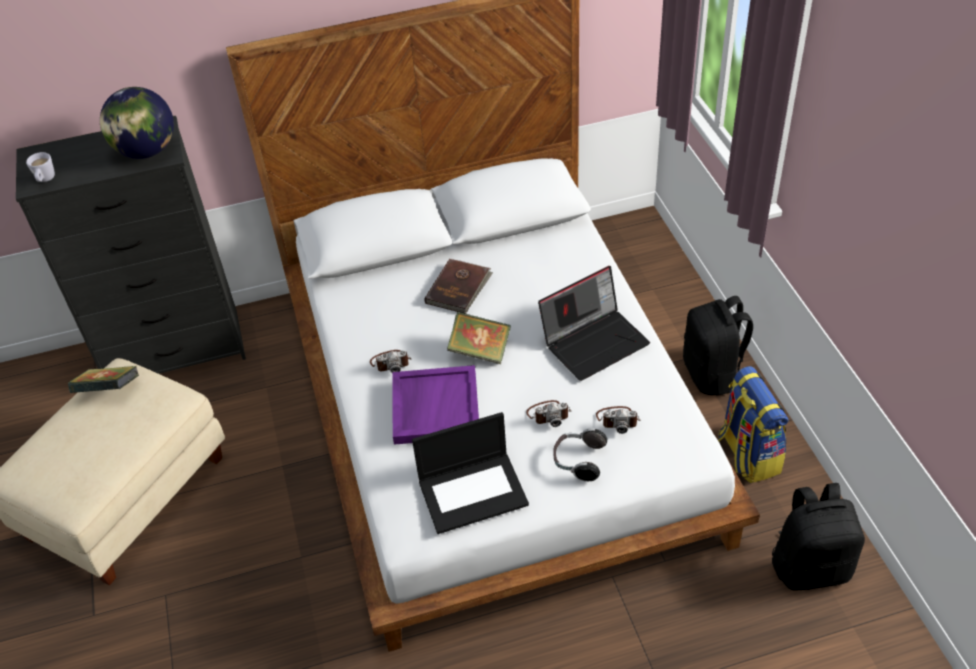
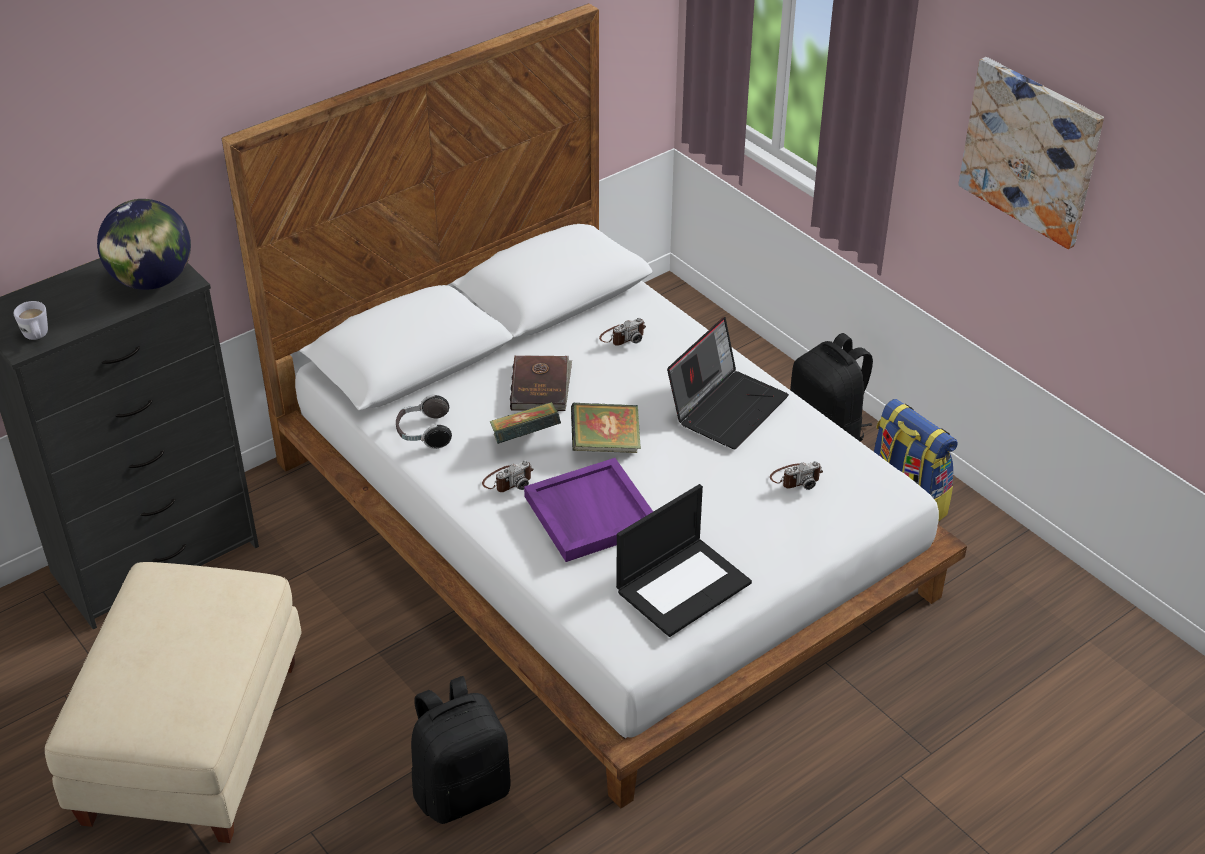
camera: 25 degrees left, 5 degrees down
(109, 391) = (159, 598): book -> book (525, 439)
(548, 414) = (718, 491): camera -> camera (622, 336)
(578, 461) = (777, 528): headphones -> headphones (424, 433)
(810, 566) = (1020, 596): black backpack -> black backpack (462, 790)
(881, 180) = (1031, 151): none -> picture

